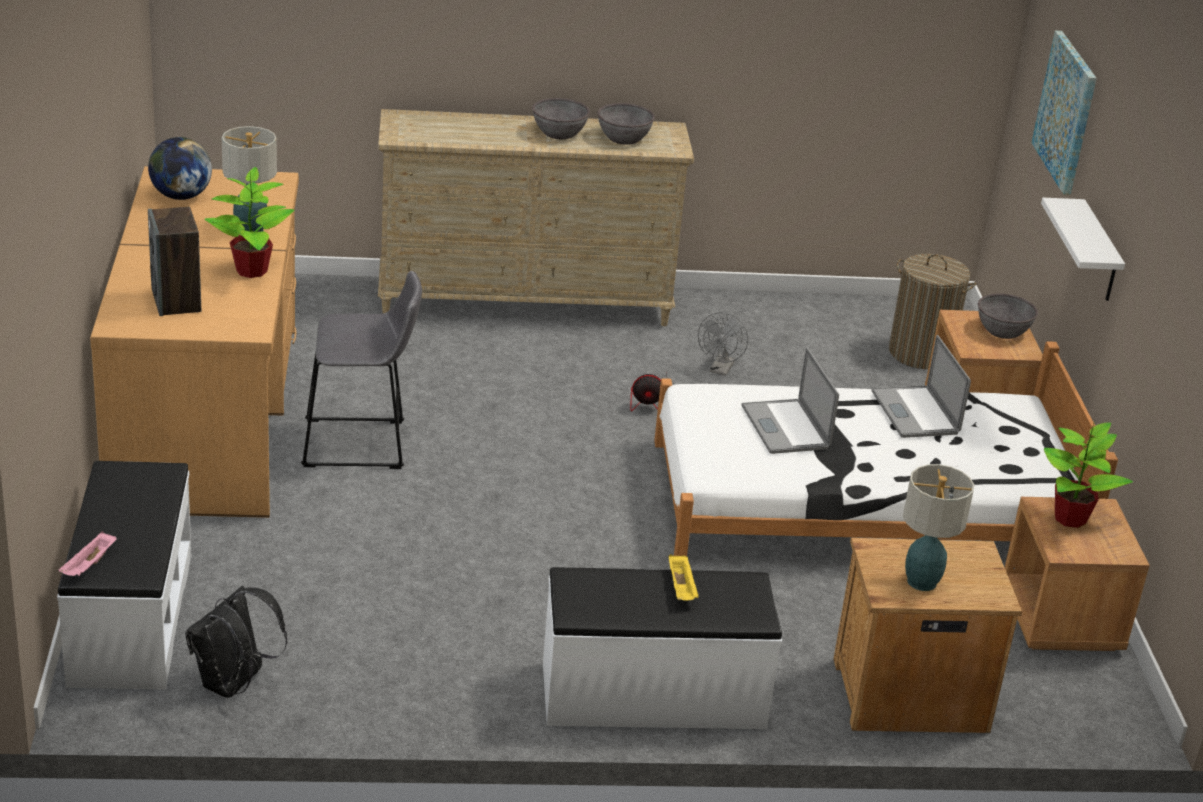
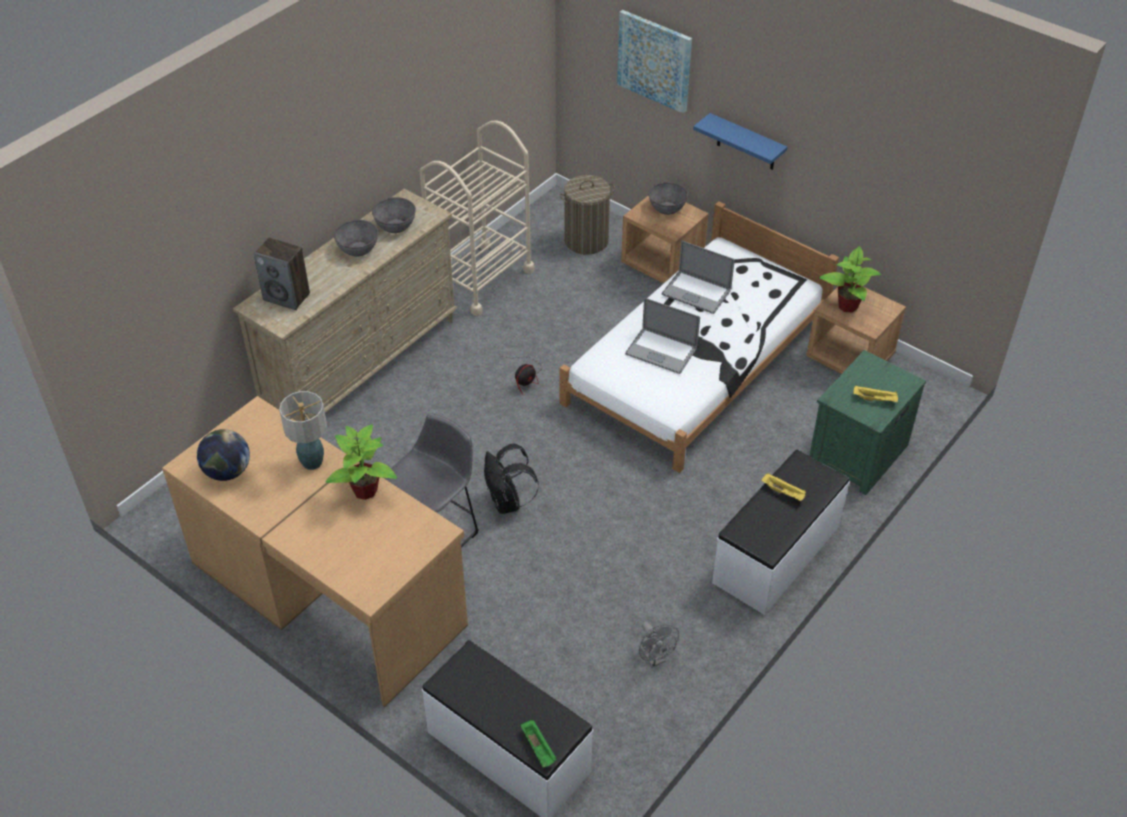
camera: 45 degrees left, 15 degrees up
(89, 565) = (538, 748): pink tray -> green tray
(176, 301) = (368, 549): speaker -> speaker (287, 296)
(233, 685) = (614, 736): black backpack -> black backpack (508, 502)
(720, 370) = (520, 329): grey fan -> grey fan (654, 658)
(753, 315) = (480, 279): none -> beige cart
(907, 694) = (856, 454): brown nightstand -> green nightstand
(922, 581) = (875, 399): table lamp -> yellow tray
(1099, 253) = (746, 143): white shelf -> blue shelf

